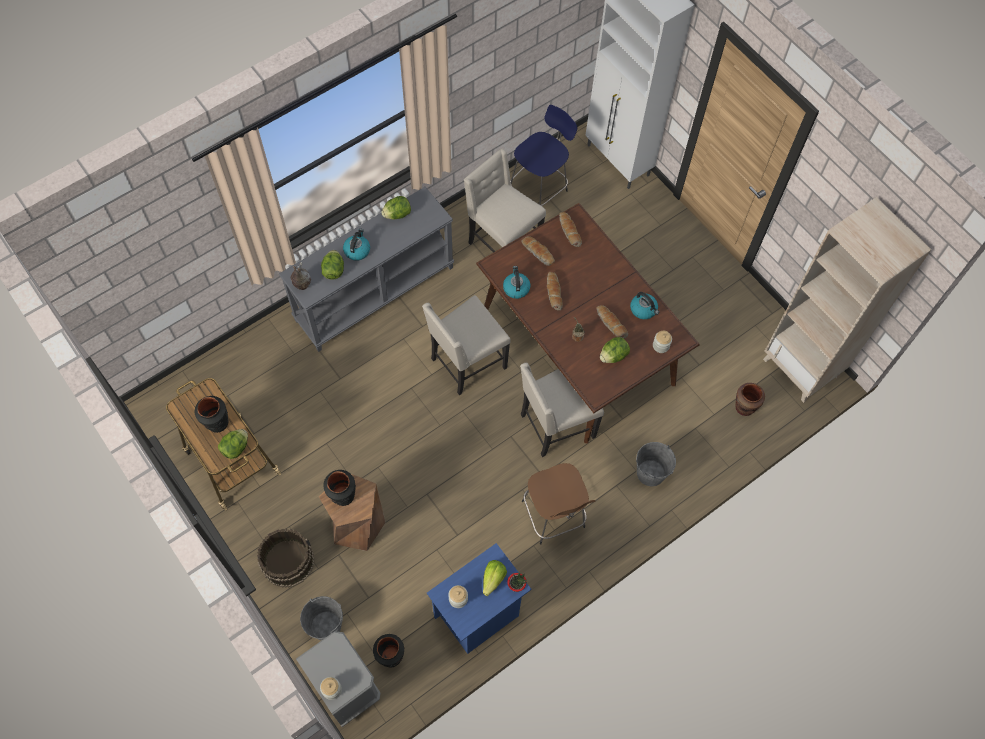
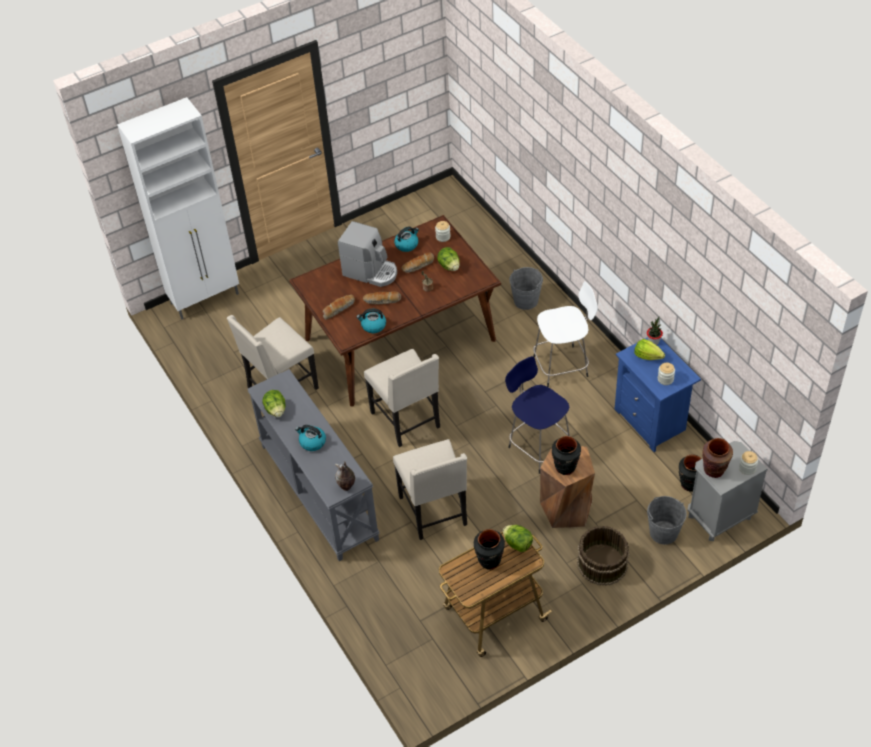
camera: 80 degrees left, 15 degrees down
(333, 270) = (332, 461): lettuce -> none
(539, 190) = (224, 357): blue stool -> blue stool (538, 446)
(554, 516) = (562, 366): brown stool -> white stool
(555, 426) = (477, 360): beige chair -> beige chair (435, 512)
(569, 232) = (319, 287): bread -> none
(597, 278) = (371, 272): none -> coffee machine
(744, 407) = (471, 238): brown vase -> brown vase (714, 470)
(801, 368) = (438, 201): beige bookcase -> none

